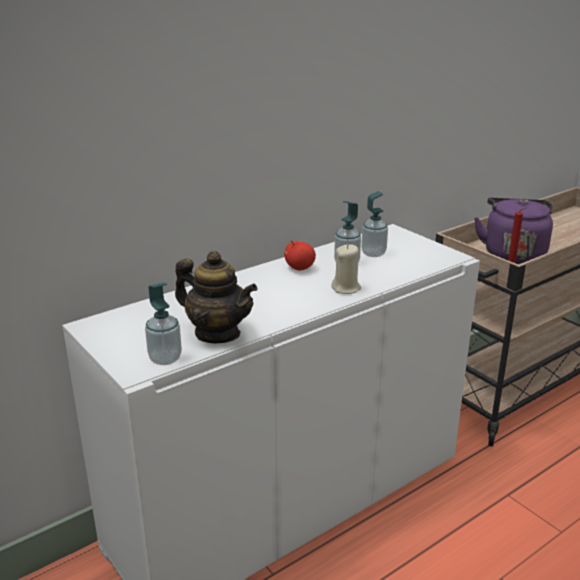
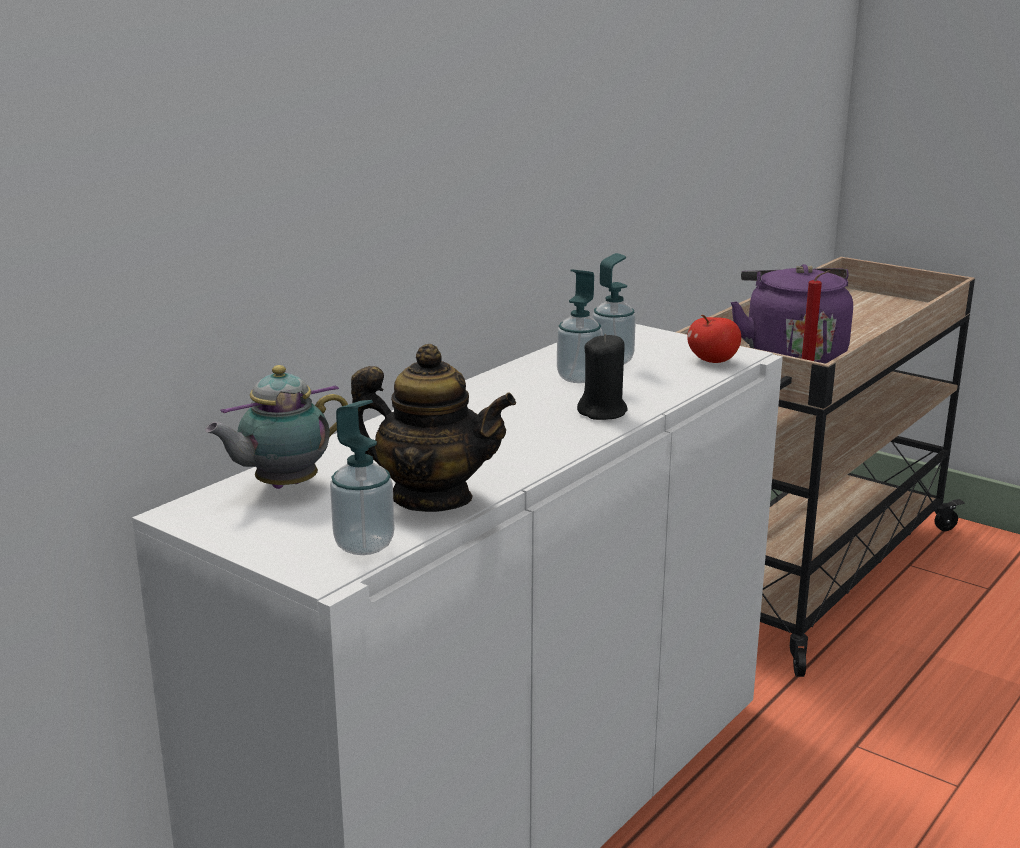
camera: 15 degrees left, 5 degrees down
(145, 316) = (282, 486): none -> teapot
(299, 268) = (506, 392): apple -> apple (713, 361)
(346, 288) = (603, 412): beige candle -> black candle

